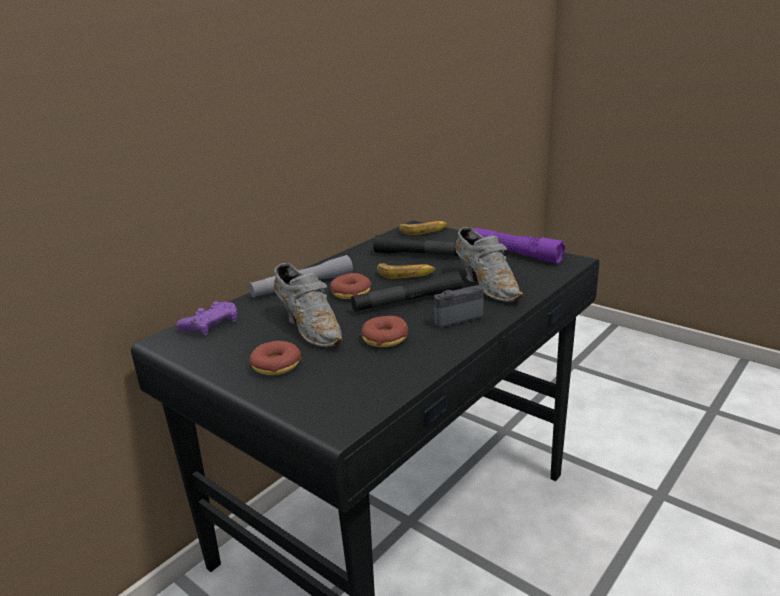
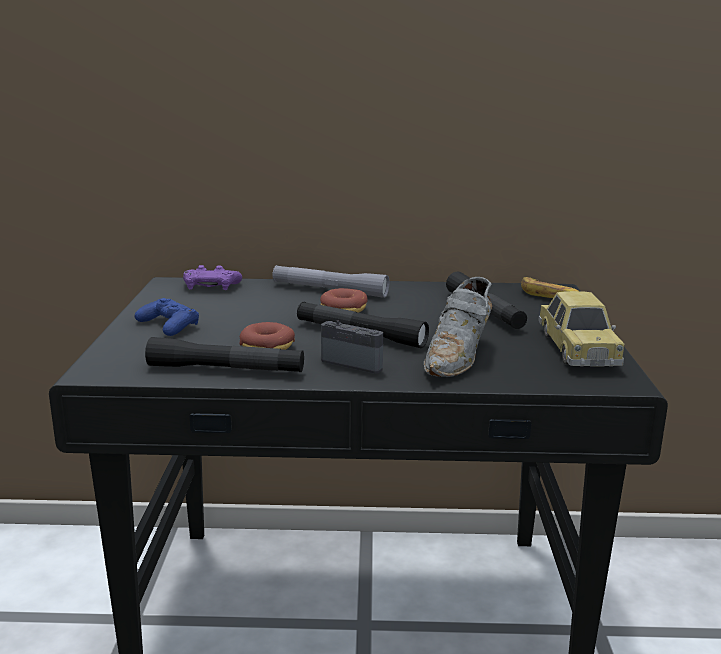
camera: 50 degrees right, 5 degrees down
(276, 365) = (168, 325): donut -> blue game controller
(309, 327) = (250, 316): grey shoe -> none
(406, 274) = (423, 317): banana -> none
(408, 365) = (226, 369): none -> black flashlight
(514, 253) = (577, 348): purple flashlight -> toy car

